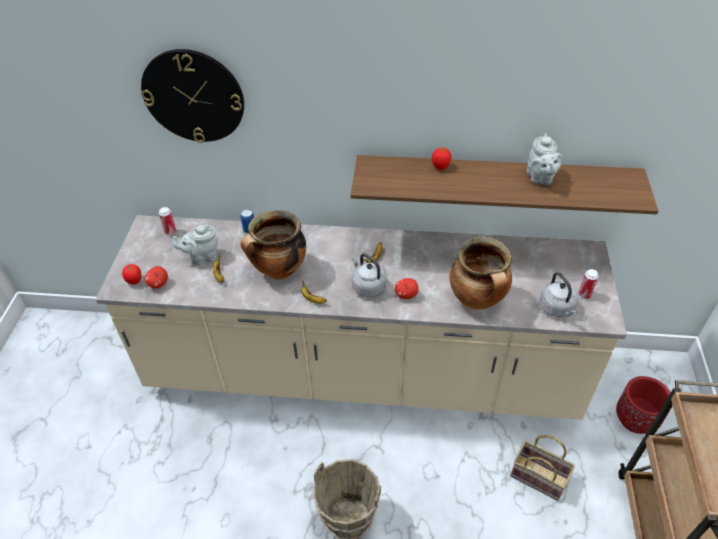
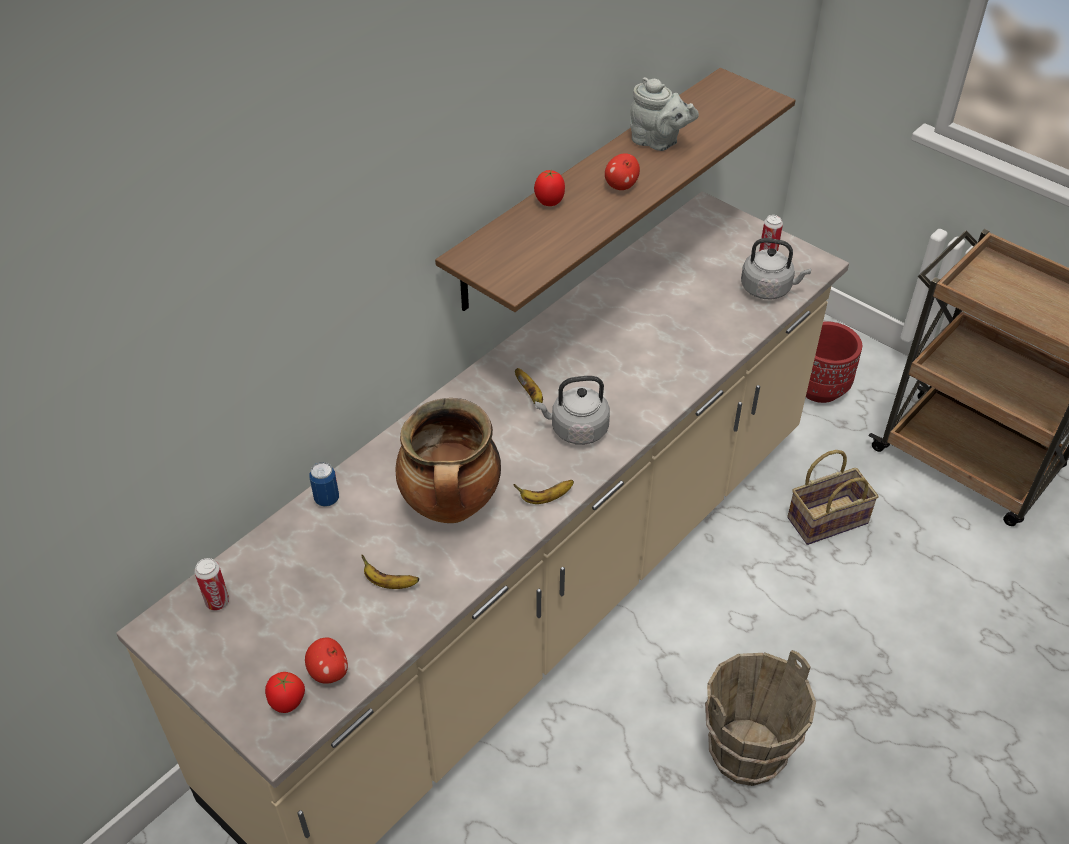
camera: 55 degrees left, 0 degrees up
(193, 96) = (194, 317): wall clock -> none
(202, 257) = (325, 586): grey teapot -> none
(406, 295) = (627, 401): apple -> apple (621, 186)
(477, 300) = (696, 343): cooking pot -> none

